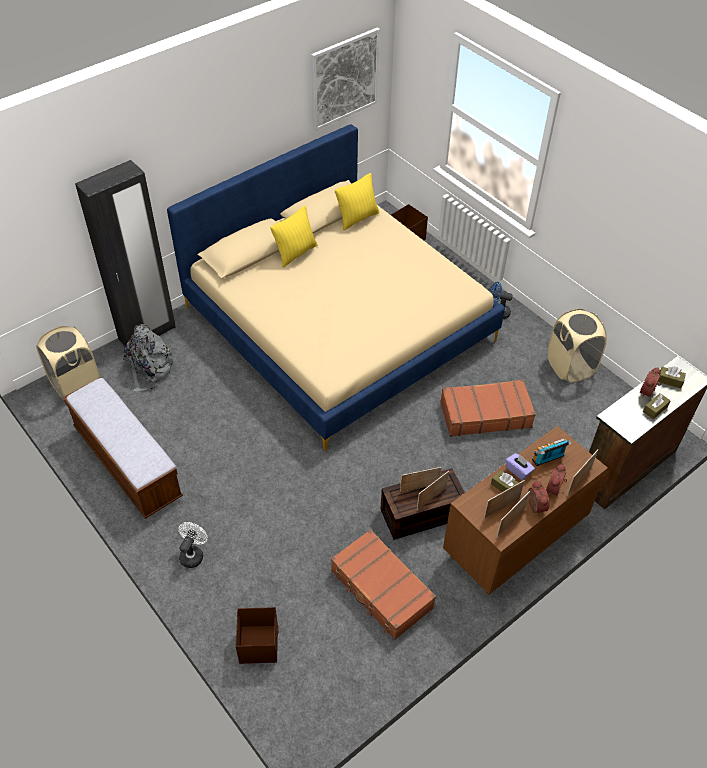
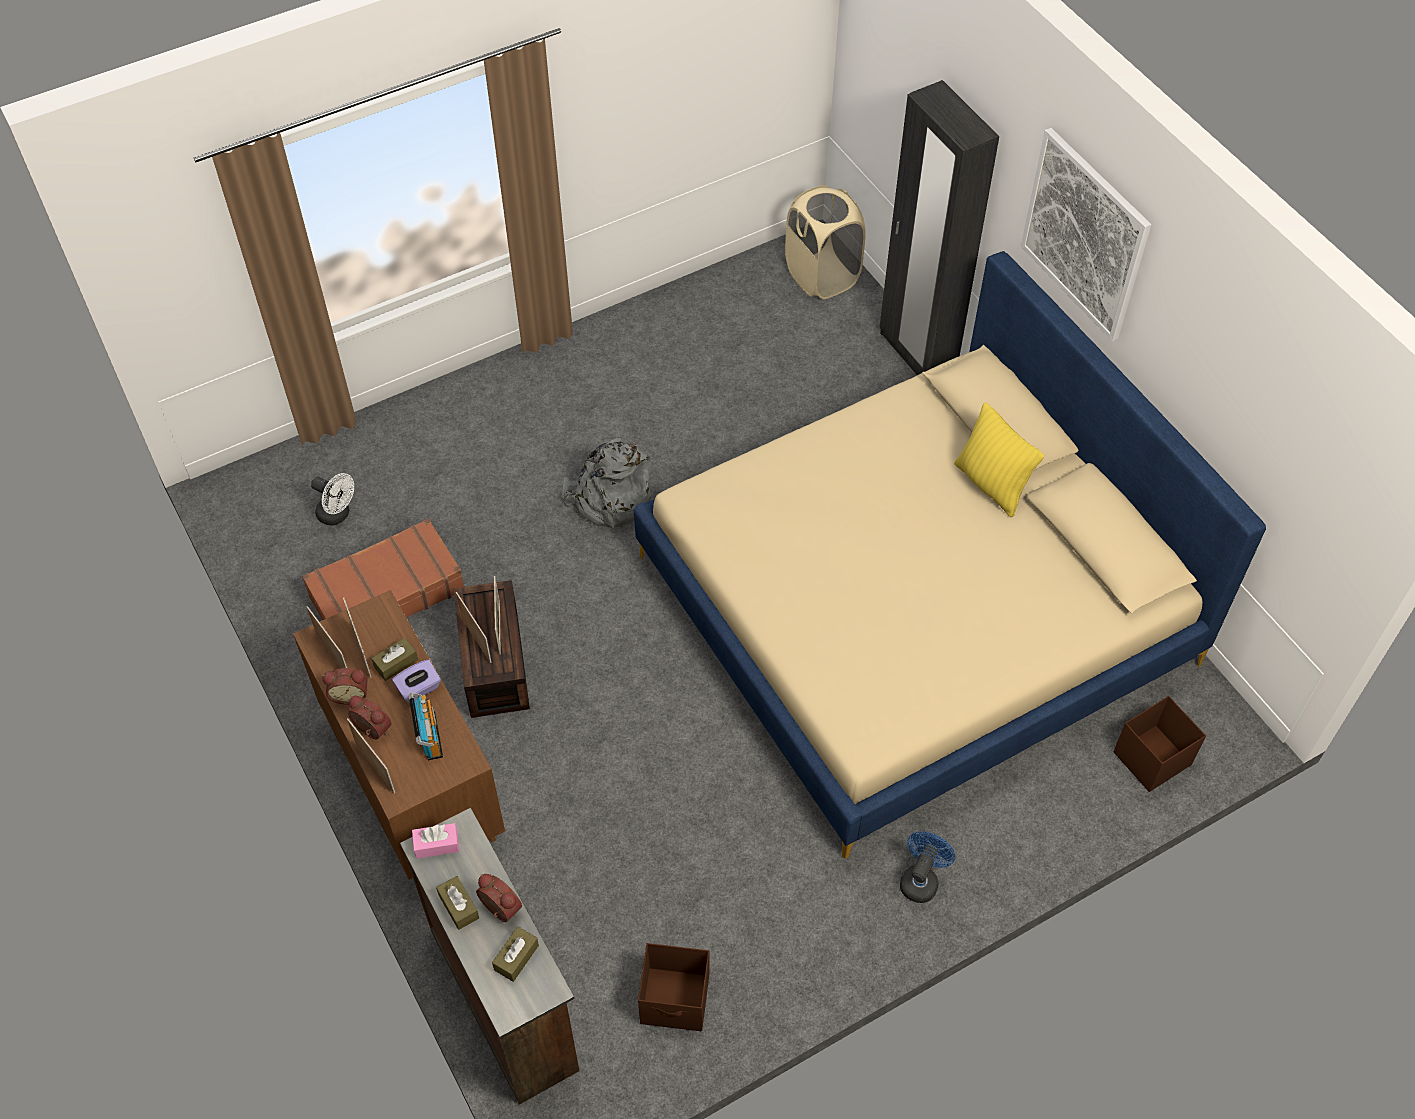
camera: 100 degrees right, 5 degrees up
(127, 462) = (668, 331): bench -> none
(149, 368) = (841, 356): grey backpack -> grey backpack (610, 499)
(193, 554) = (502, 395): white fan -> white fan (338, 515)
(259, 644) = (355, 454): brown storage box -> brown storage box (676, 1000)
(344, 79) = (1296, 450): picture -> picture (1085, 234)
(357, 218) = (1087, 589): yellow pillow -> none
(485, 414) = (668, 796): brown suitcase -> none
(570, 367) = (757, 975): beige laundry basket -> none
(625, 426) = (436, 845): none -> pink tissue box

